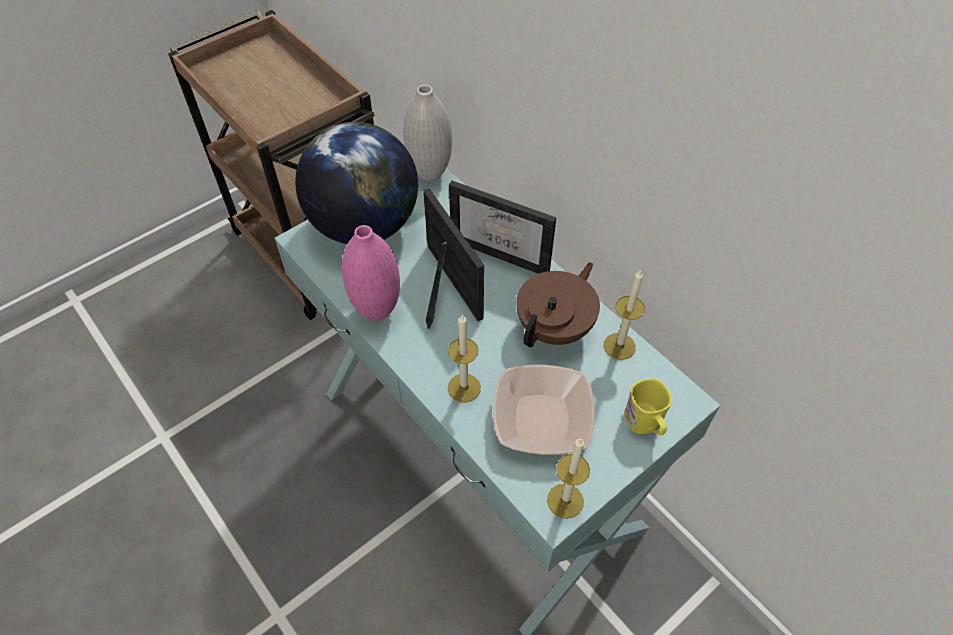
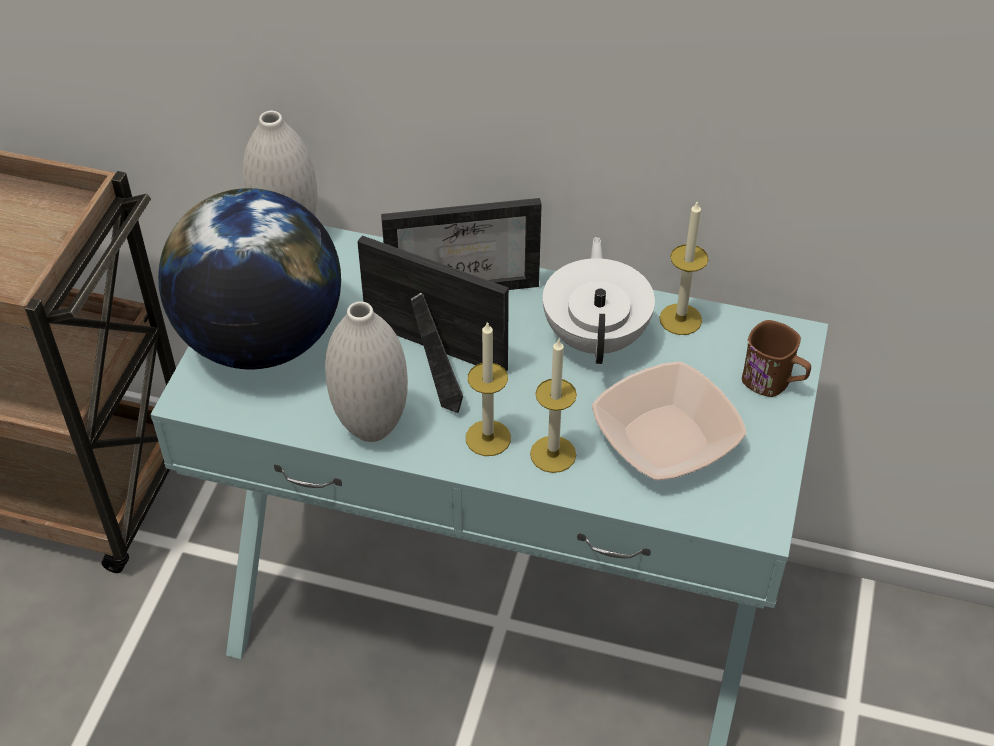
camera: 35 degrees left, 5 degrees down
(377, 310) = (372, 427): pink vase -> white vase
(555, 327) = (596, 336): brown teapot -> white teapot
(565, 501) = (760, 503): candle -> candle (488, 438)
(645, 424) = (773, 383): yellow mug -> brown mug

